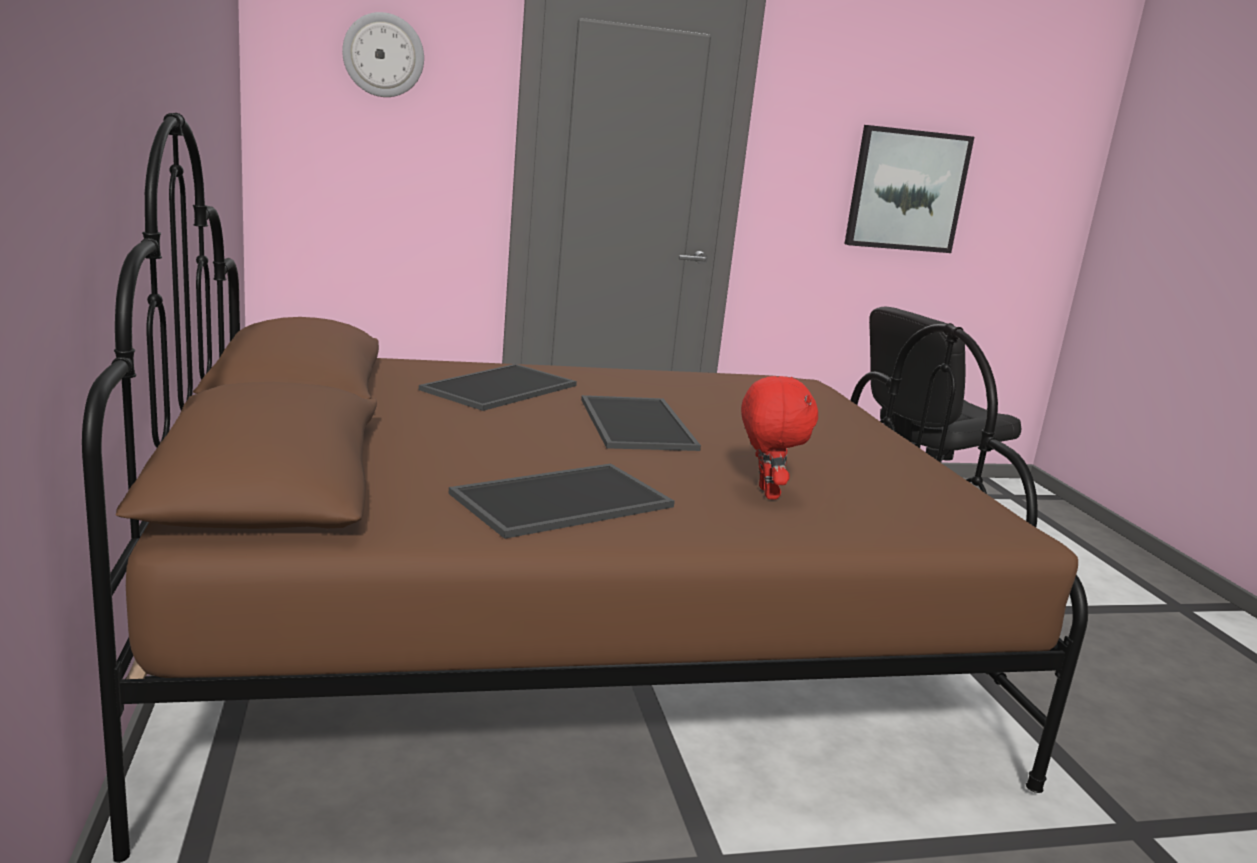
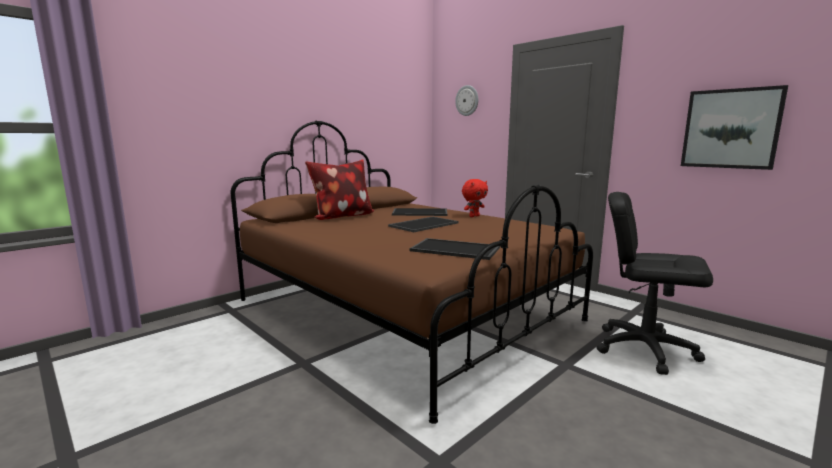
camera: 60 degrees right, 5 degrees down
(405, 447) = (341, 217): none -> pillow
(562, 502) = (328, 230): tray -> tray (454, 249)
(765, 493) = (386, 242): red plush toy -> red plush toy (474, 216)

